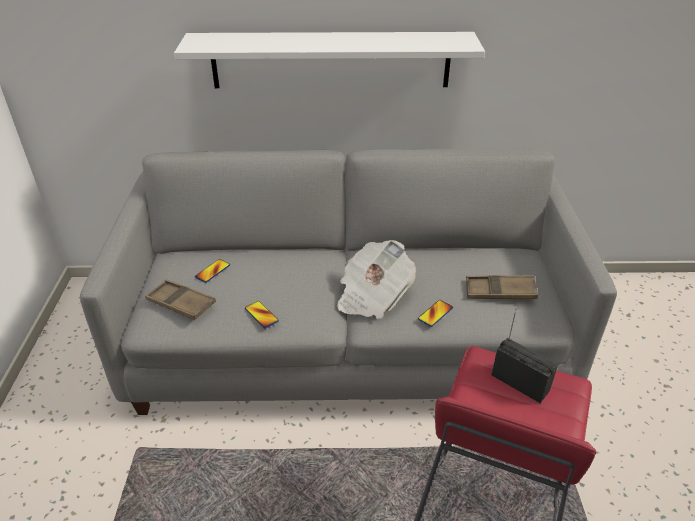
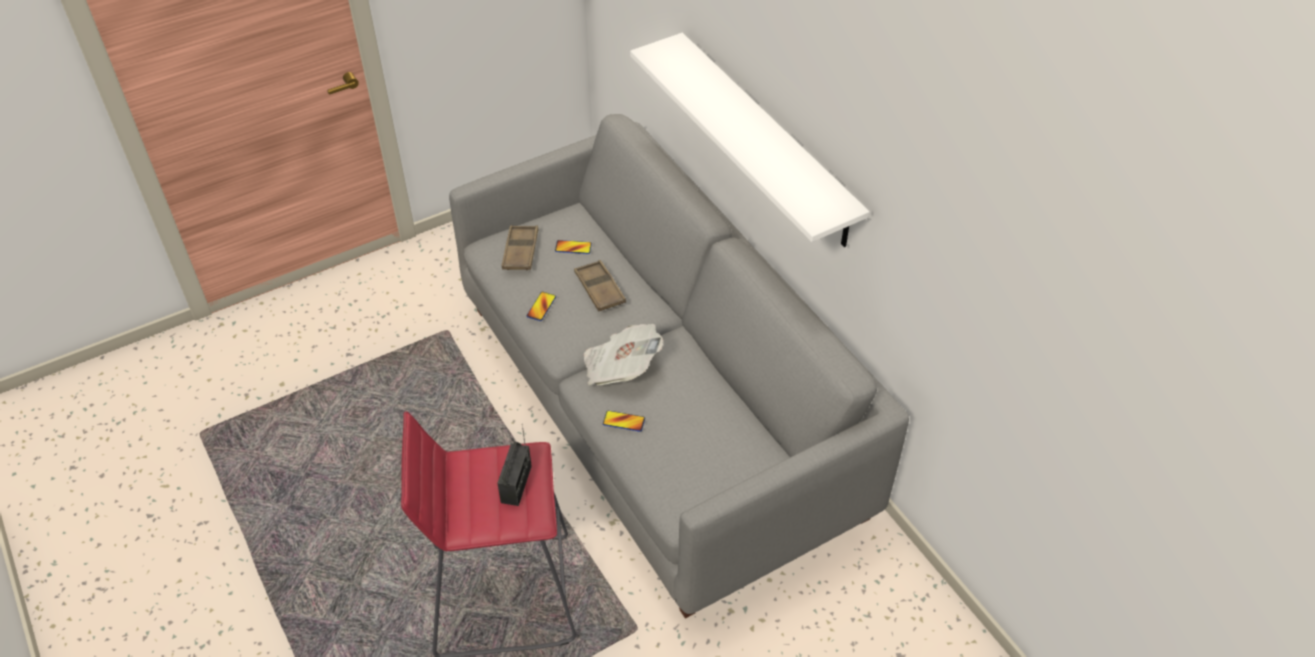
camera: 60 degrees right, 10 degrees up
(500, 291) = (692, 460): brown tray -> brown tray (599, 289)

